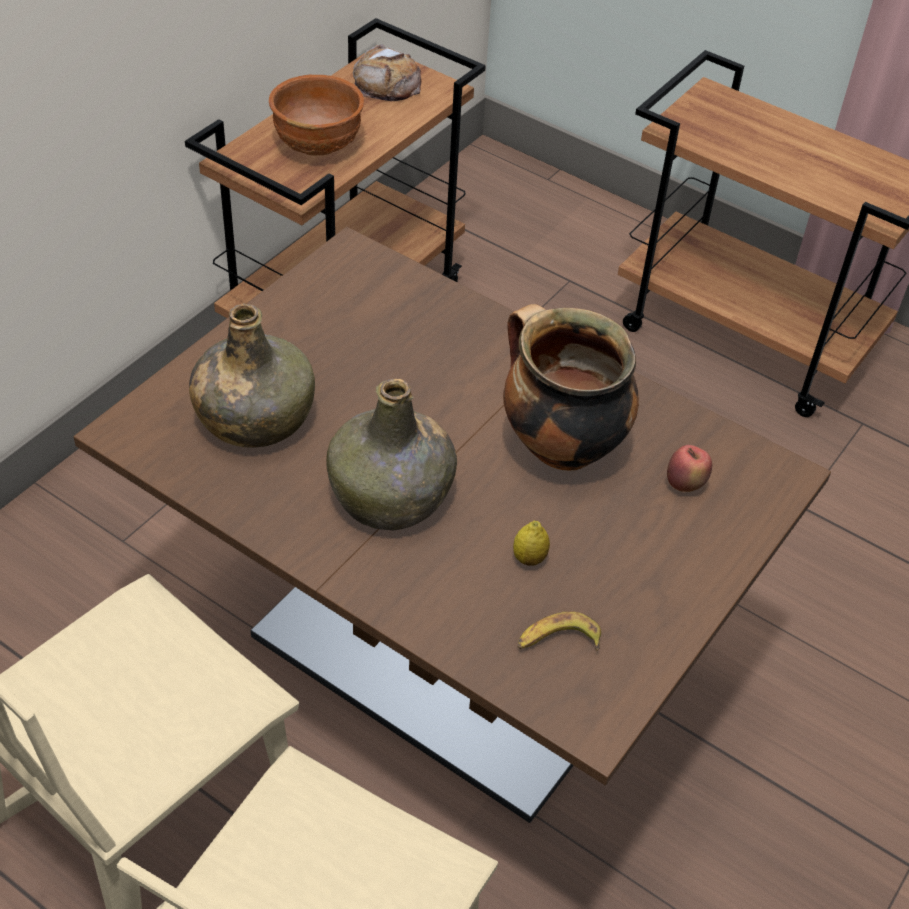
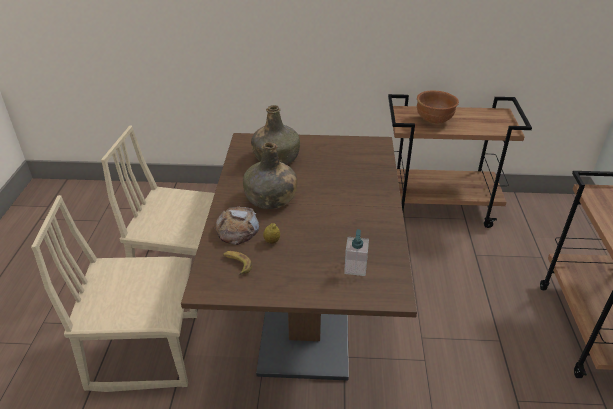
camera: 60 degrees right, 10 degrees down
(387, 83) = (492, 118): bread -> bread (237, 230)
(559, 446) = (338, 226): cooking pot -> none
(685, 484) = (355, 268): apple -> soap dispenser

